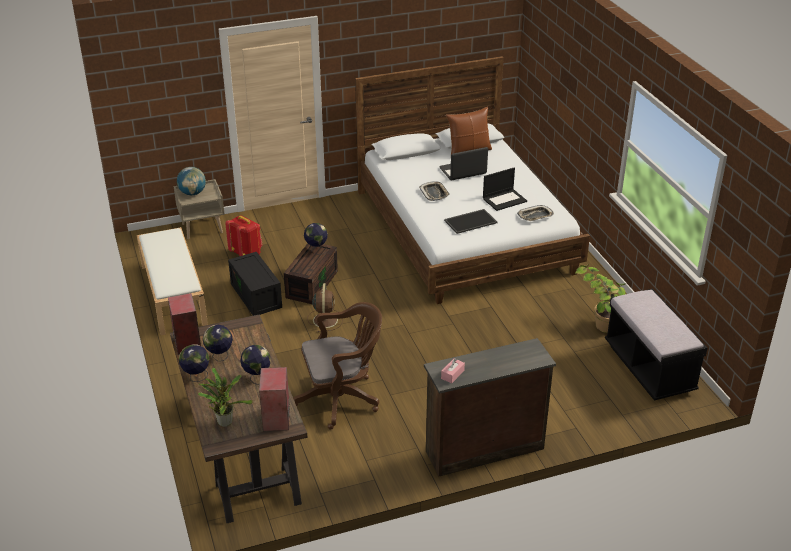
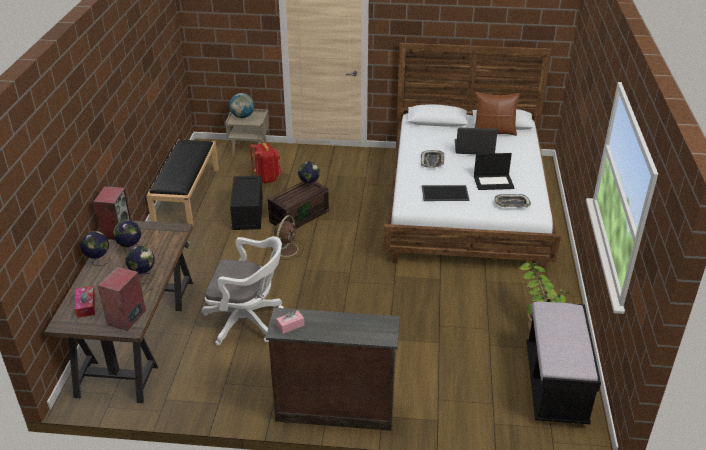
camera: 25 degrees right, 0 degrees up
(173, 294) = (186, 195): white bench -> black bench
(225, 421) = (86, 305): potted plant -> tissue box
(342, 398) = (248, 321): brown office chair -> white office chair

